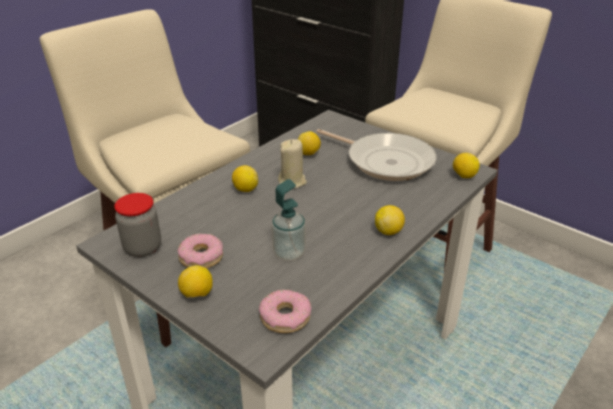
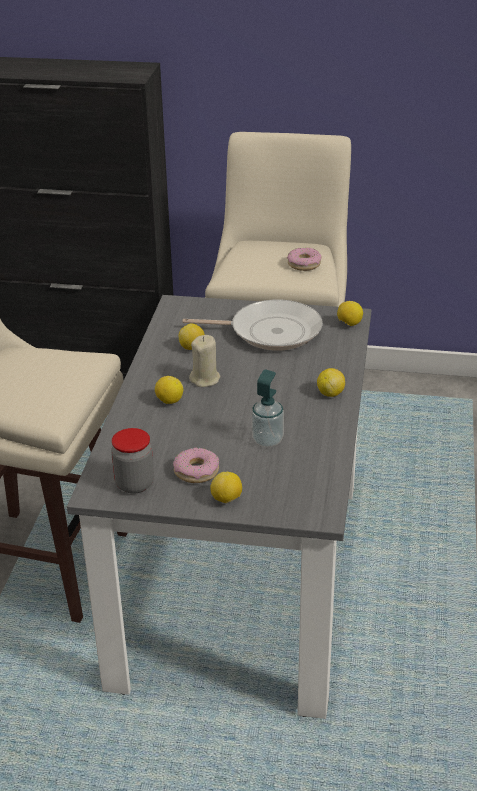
camera: 30 degrees left, 0 degrees up
(285, 317) = (314, 487): donut -> donut (304, 264)

